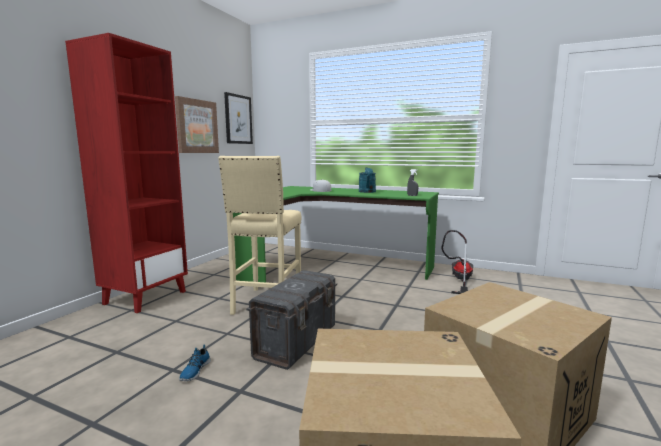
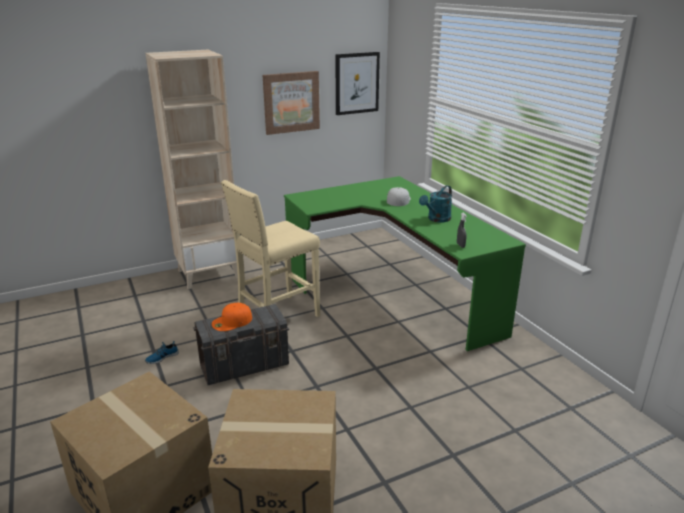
camera: 40 degrees right, 15 degrees up
(145, 297) = (209, 274): red bookcase -> beige bookcase
(290, 288) = (232, 321): none -> orange cap
(459, 280) = (503, 368): vacuum cleaner -> none

